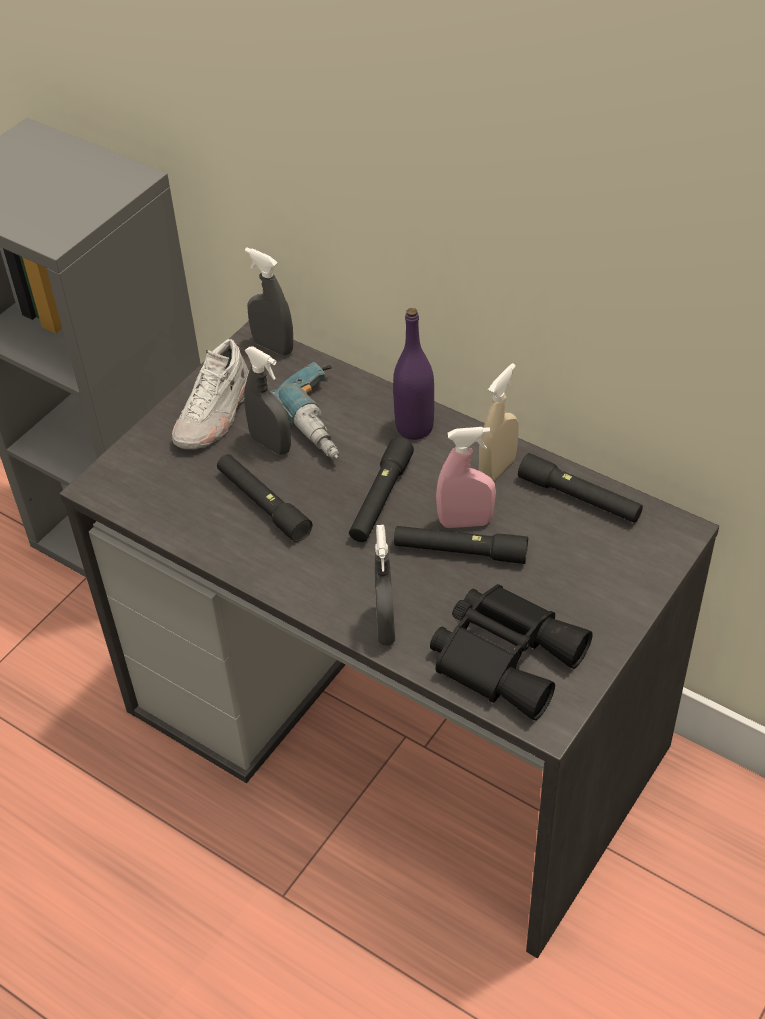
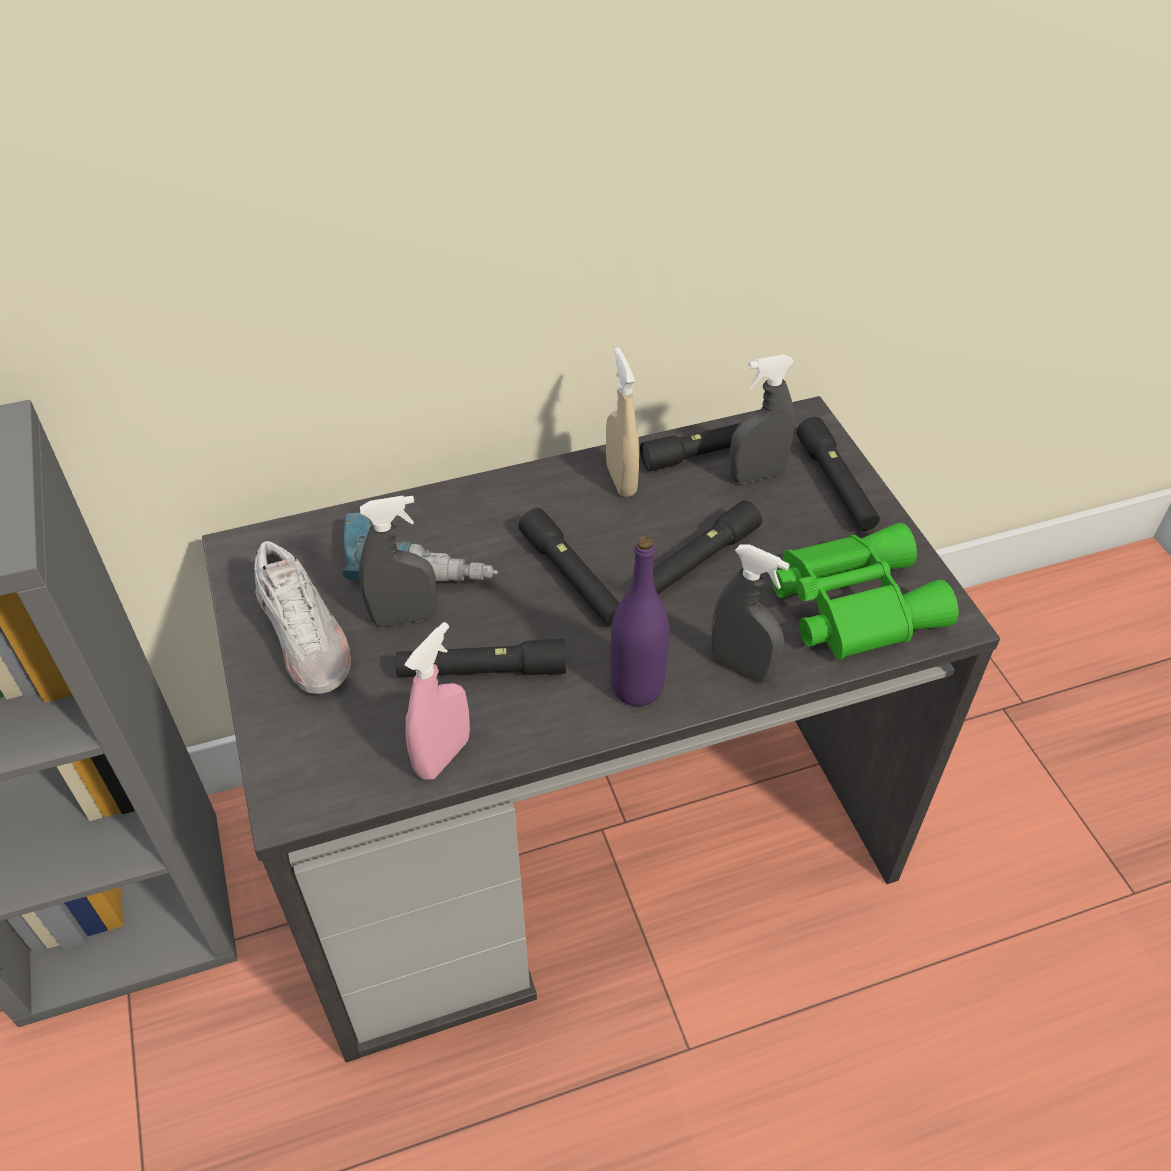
camera: 55 degrees left, 0 degrees up
(273, 347) = (267, 538): grey spray bottle -> grey spray bottle (756, 475)
(414, 428) = (506, 503): purple bottle -> purple bottle (637, 687)
(465, 522) = (664, 537): pink spray bottle -> pink spray bottle (443, 756)
(506, 655) = (851, 602): black binoculars -> green binoculars
(623, 585) = (836, 484): none -> black flashlight

